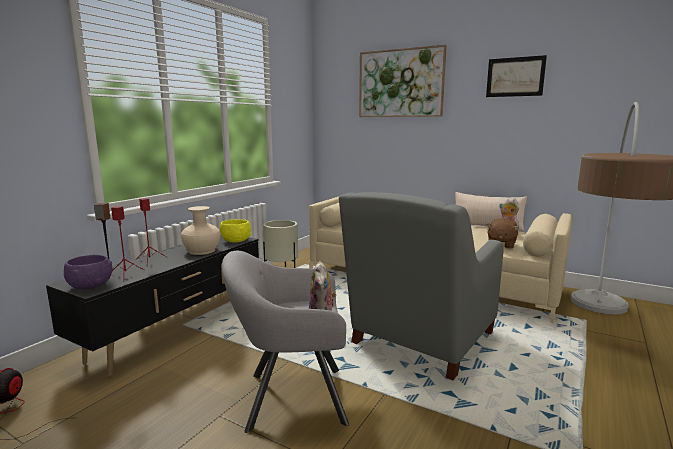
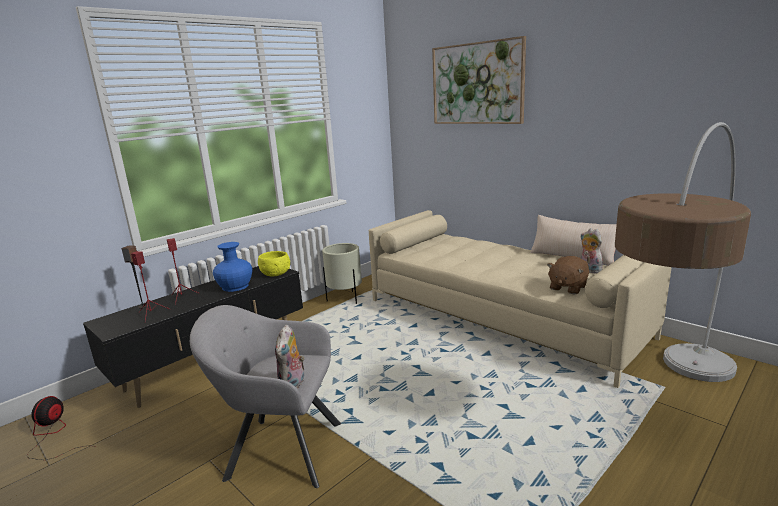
camera: 15 degrees right, 5 degrees up
(90, 285) = (116, 326): purple bowl -> none
(202, 251) = (235, 286): beige vase -> blue vase
(419, 341) = (444, 397): grey armchair -> none
(515, 77) = (606, 74): picture -> none

